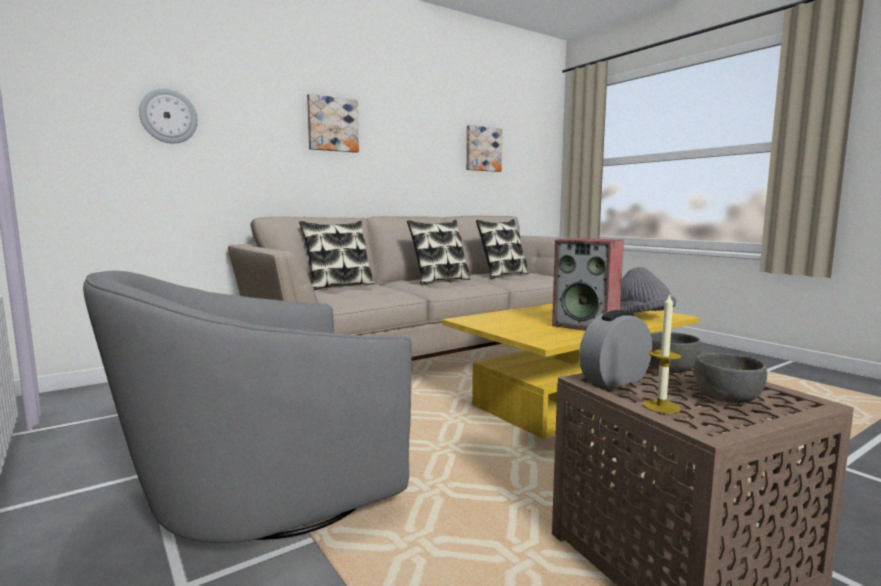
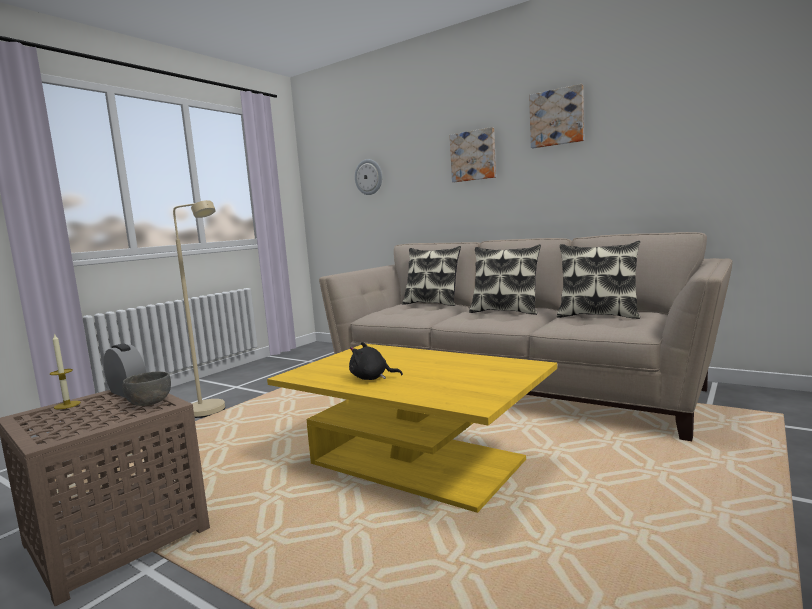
camera: 70 degrees right, 0 degrees up
(267, 496) = (212, 412): grey armchair -> beige floor lamp
(482, 149) = (673, 139): picture -> picture (557, 117)
(586, 325) = (371, 378): speaker -> black plush toy
(642, 317) = (445, 392): grey hat -> none
(727, 398) = (72, 419): grey bowl -> none

